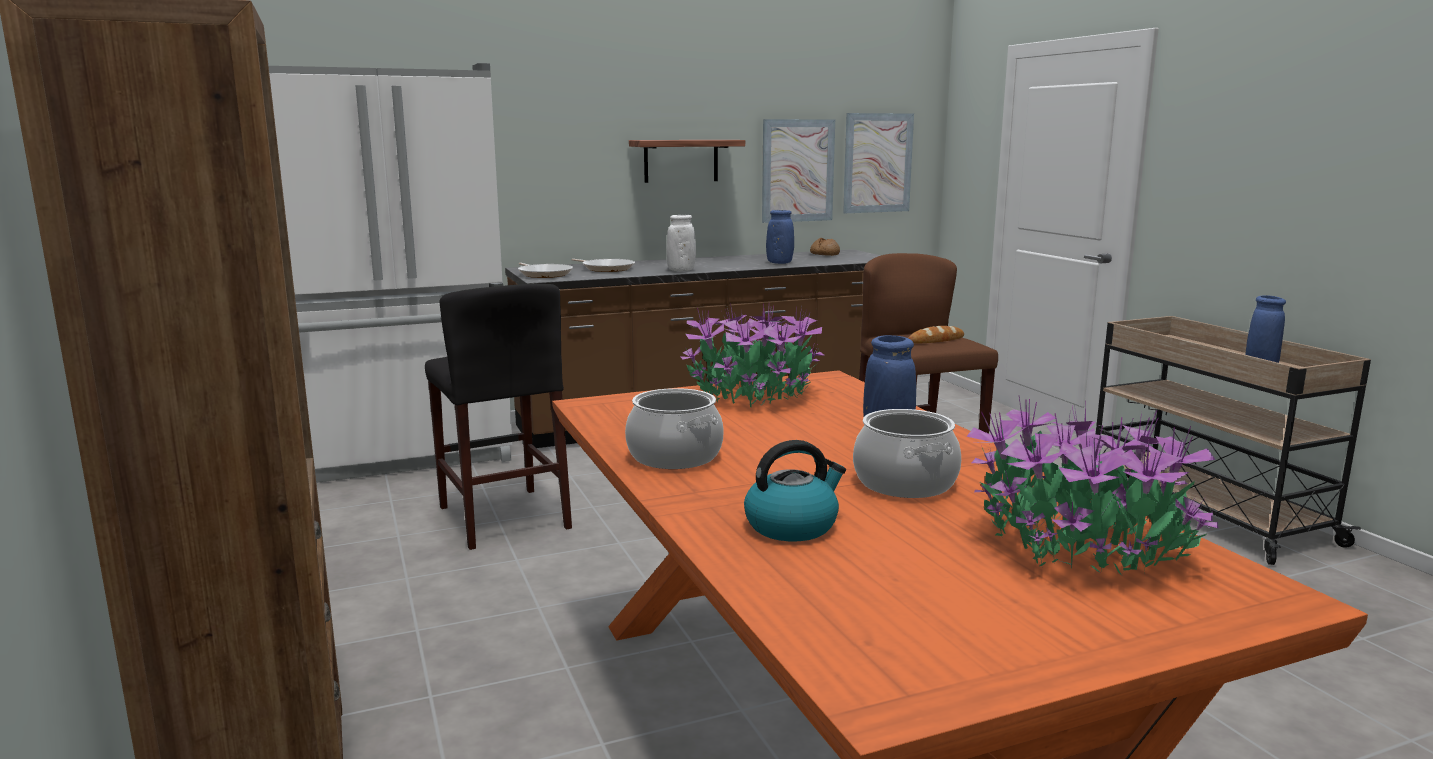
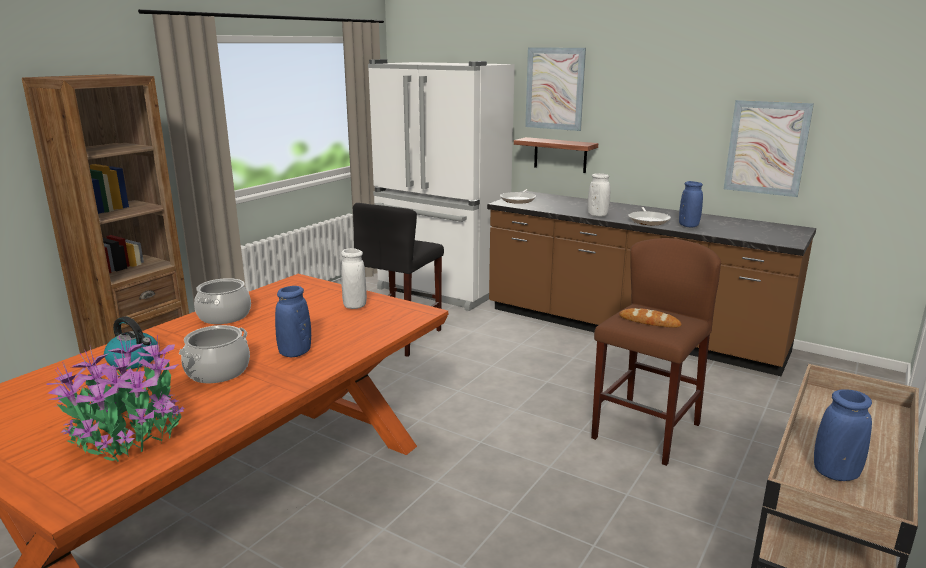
camera: 55 degrees right, 5 degrees up
(606, 268) = (565, 203): frying pan -> frying pan (648, 220)
(681, 161) = (656, 130): shelf -> shelf (560, 155)
(755, 396) = (355, 306): potted plant -> white vase
(824, 254) = (762, 226): bread -> none
(877, 163) = (863, 149): picture -> picture (554, 88)

